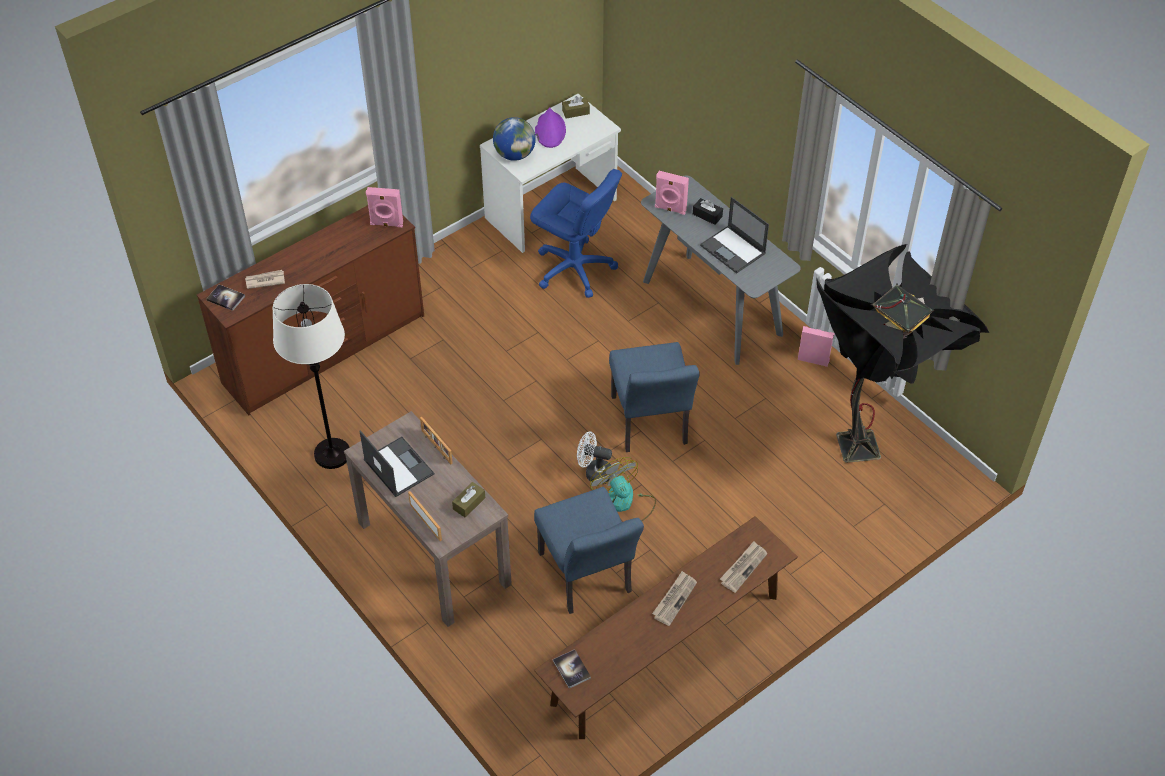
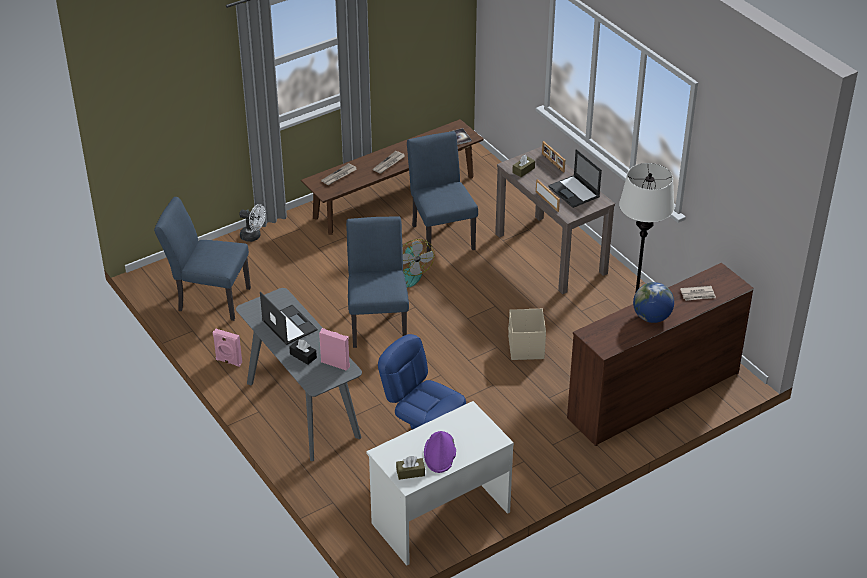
camera: 175 degrees left, 10 degrees down
(226, 298) = (727, 283): book -> none
(386, 224) = (598, 334): pink speaker -> none
(468, 400) = (525, 348): none -> beige storage box
(514, 155) = (478, 428): globe -> globe (651, 317)
(594, 472) = (428, 294): white fan -> white fan (253, 236)
(870, 446) = (208, 298): black floor lamp -> blue chair

